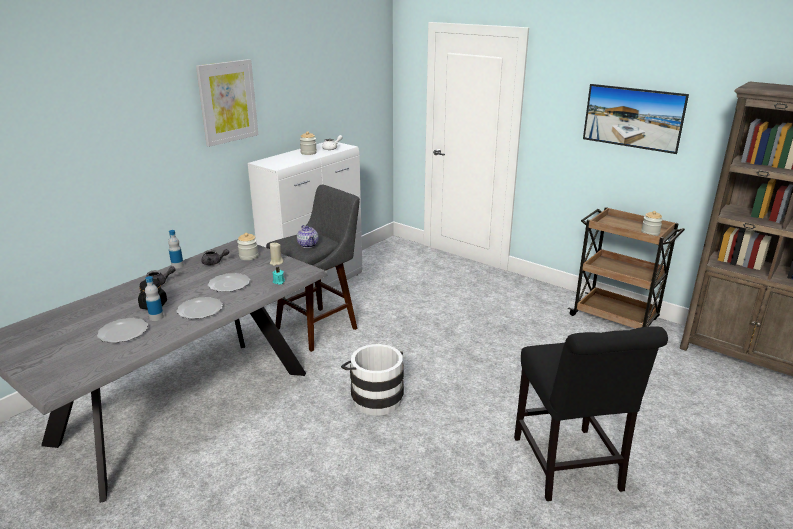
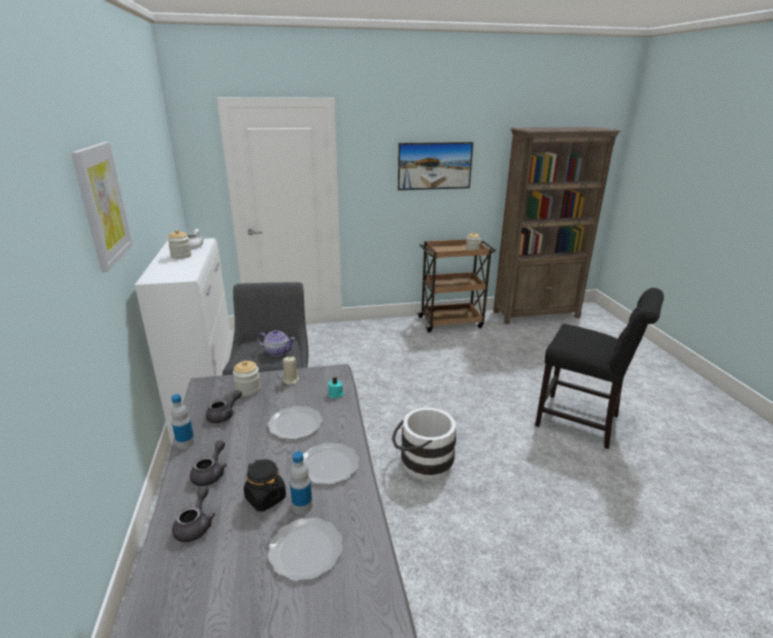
camera: 50 degrees left, 0 degrees up
(117, 298) = (196, 525): none -> grey teapot

